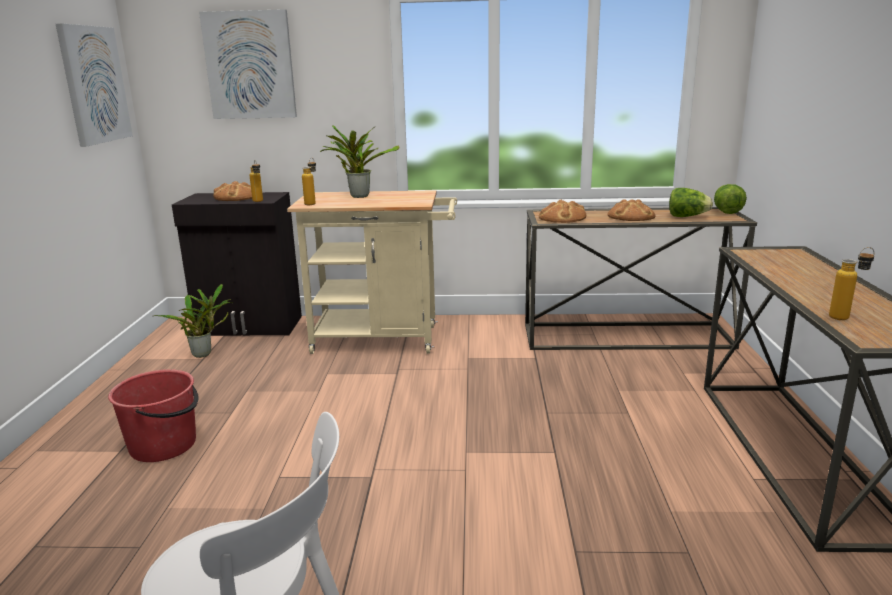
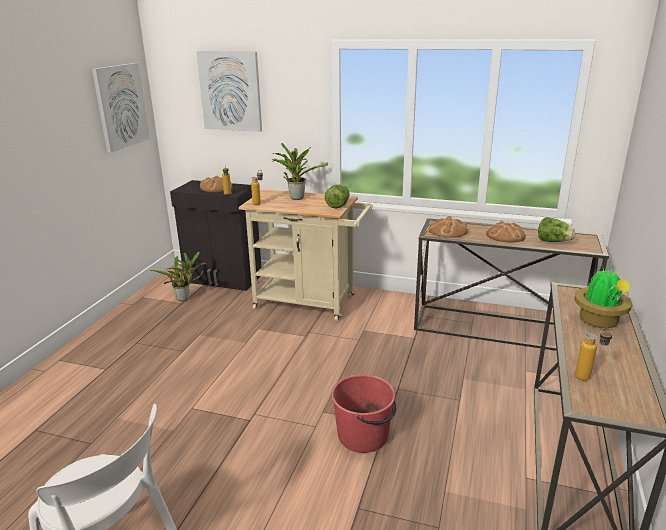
camera: 15 degrees right, 5 degrees up
(164, 445) = (132, 370): red bucket -> red bucket (364, 435)
(726, 211) = (592, 239): lettuce -> lettuce (338, 205)
(804, 272) = (599, 321): none -> potted plant

